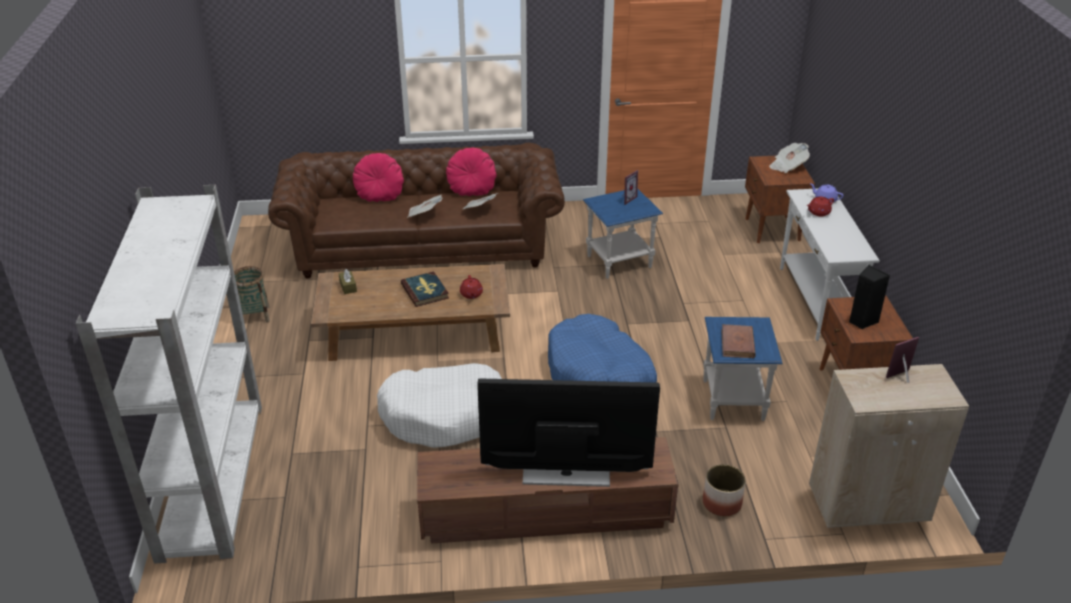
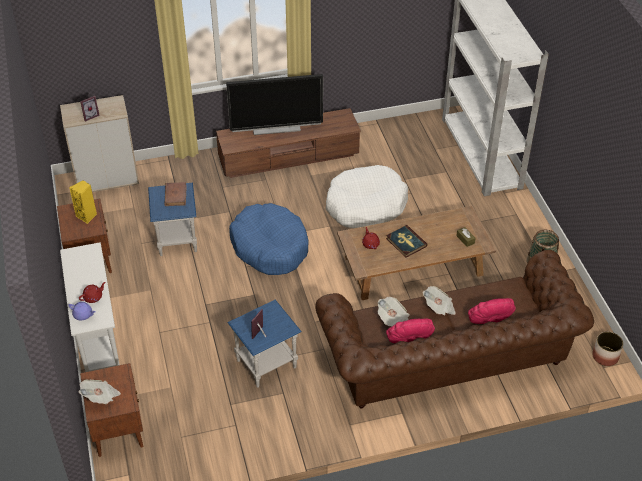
camera: 170 degrees right, 10 degrees up
(722, 503) = (190, 174): planter -> planter (605, 356)
(862, 321) = (87, 216): black speaker -> yellow speaker

